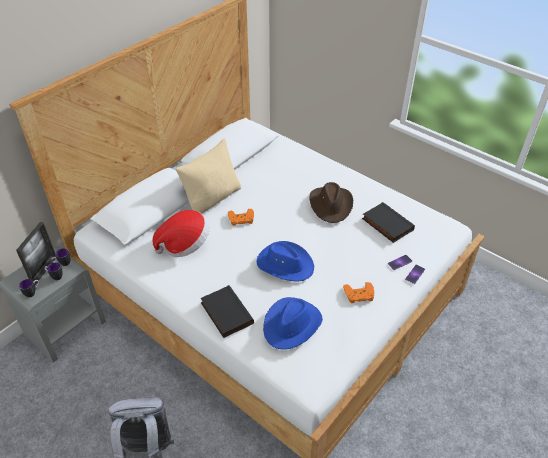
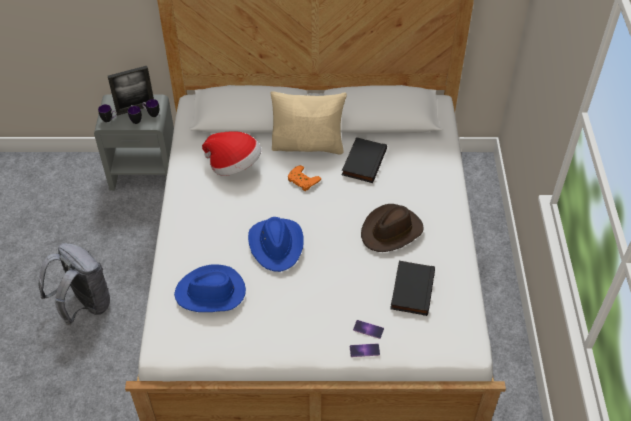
camera: 50 degrees right, 5 degrees up
(225, 313) = (185, 242): black book -> black book (363, 162)
(359, 295) = (293, 321): orange game controller -> none

